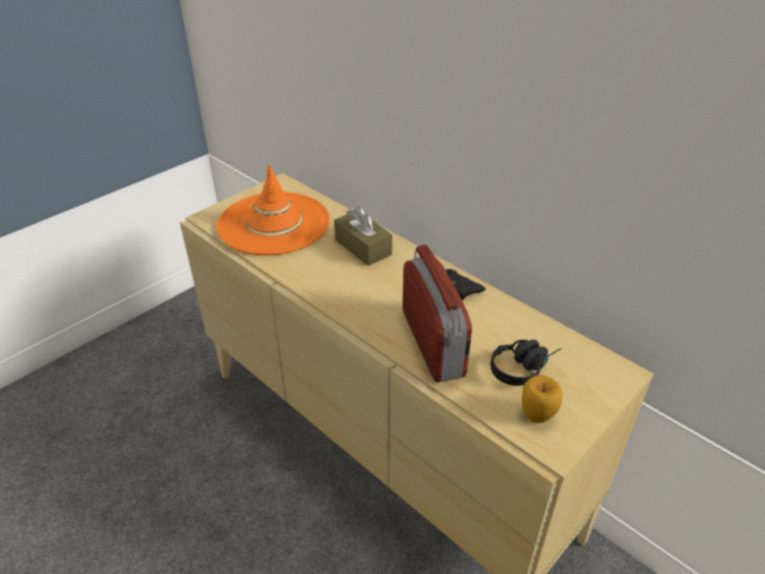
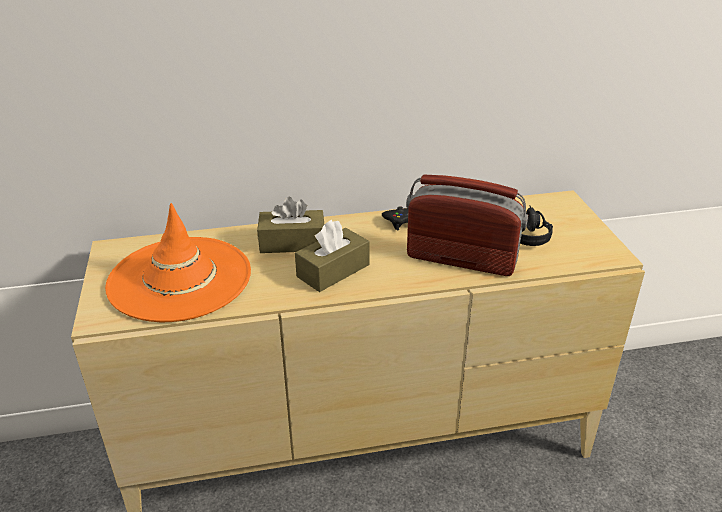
camera: 55 degrees left, 5 degrees down
(347, 282) = (333, 271): none -> brown tissue box
(537, 415) = (578, 248): apple -> none

